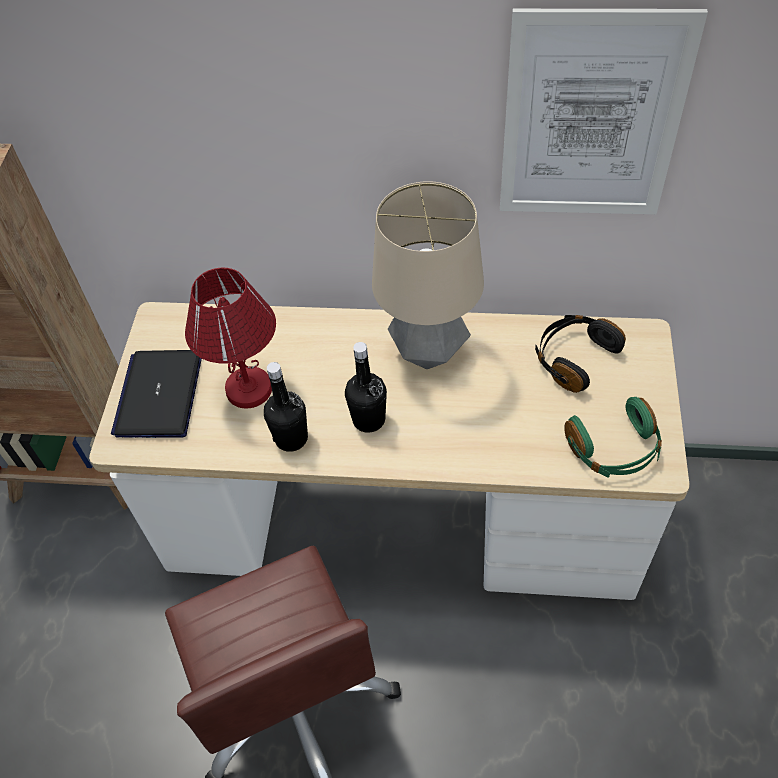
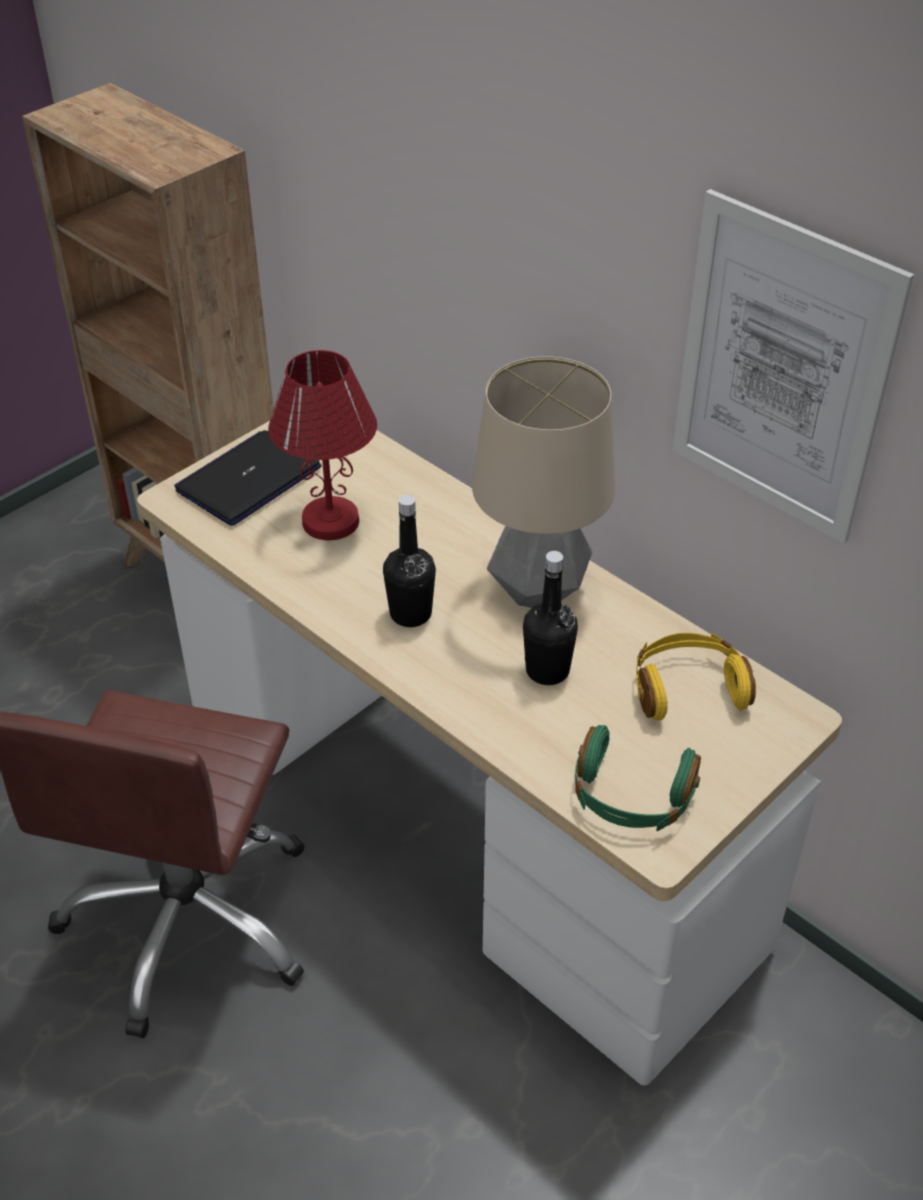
camera: 35 degrees right, 10 degrees down
(291, 438) = (322, 585): black bottle -> black bottle (547, 670)
(574, 358) = (687, 688): black headphones -> yellow headphones

